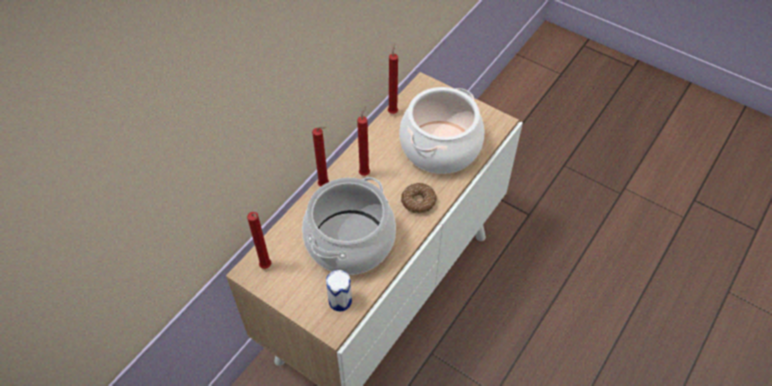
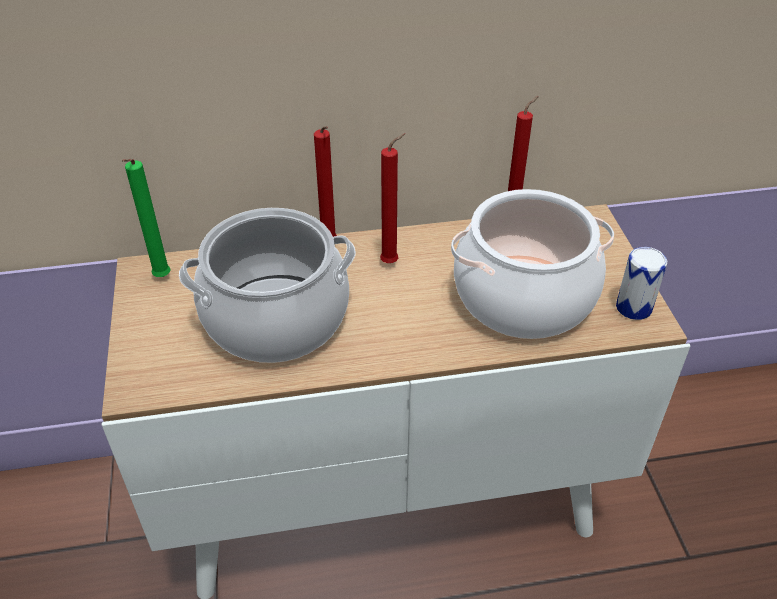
camera: 45 degrees right, 10 degrees down
(266, 267) = (161, 279): red candle -> green candle
(340, 301) = (178, 369): can -> can (633, 308)
(418, 201) = (413, 335): donut -> none

